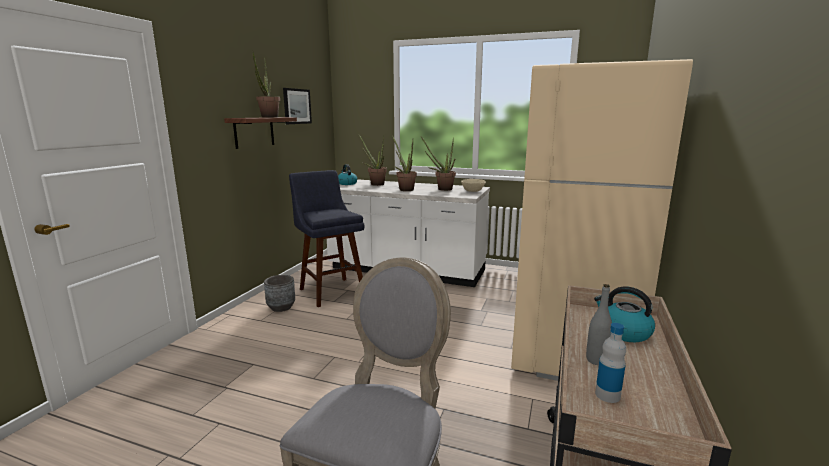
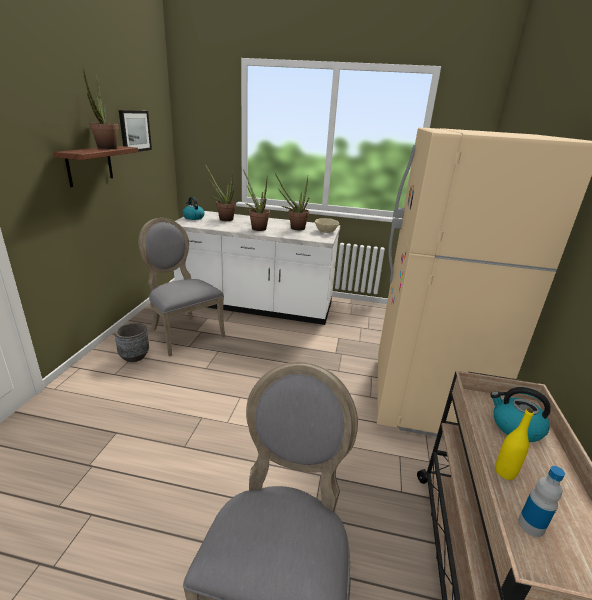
camera: 10 degrees left, 10 degrees up
(330, 290) = (183, 332): blue stool -> grey chair
(596, 360) = (505, 472): grey bottle -> yellow bottle

